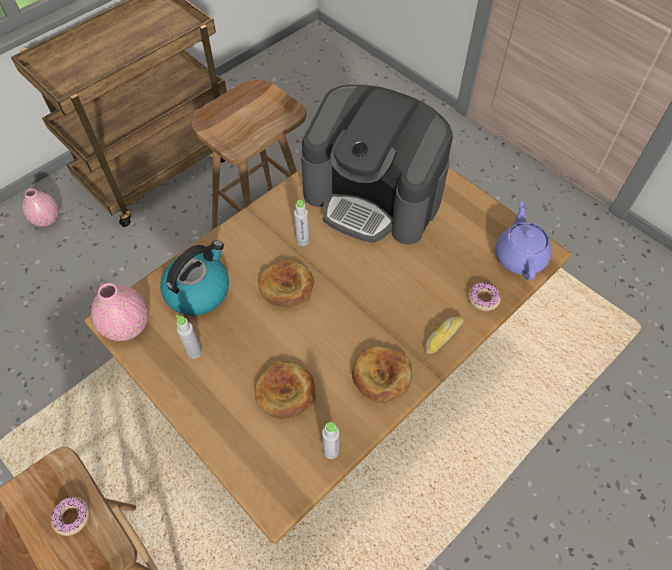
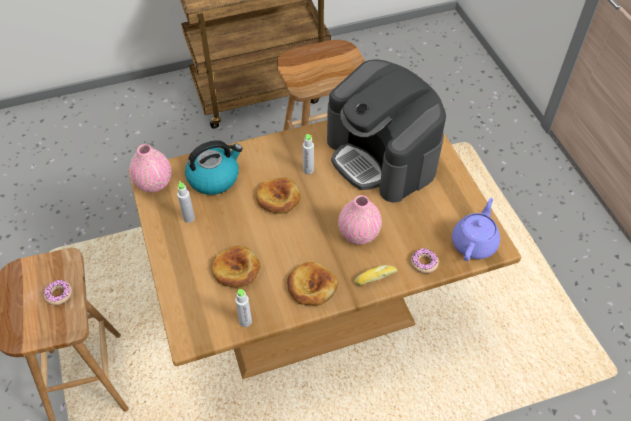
camera: 25 degrees right, 5 degrees down
(46, 219) = (159, 102): pink vase -> pink vase (358, 233)

